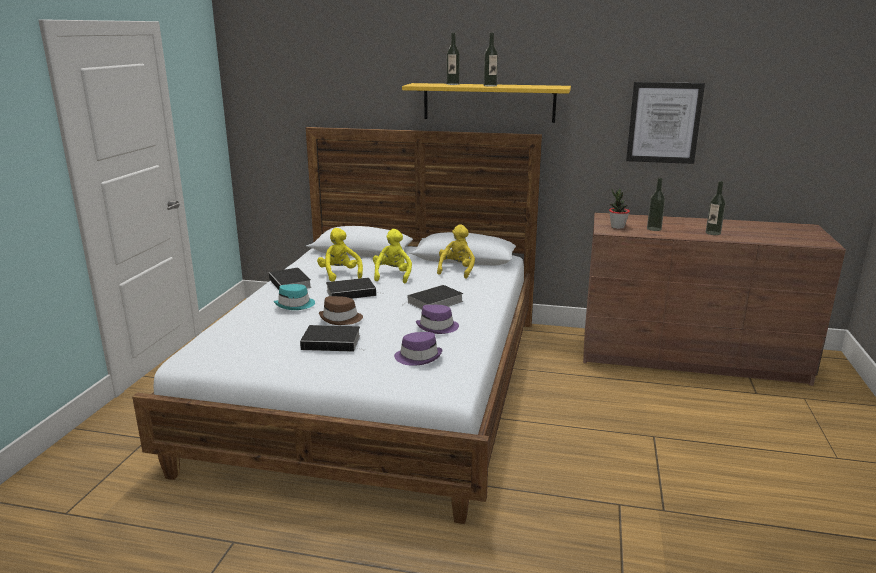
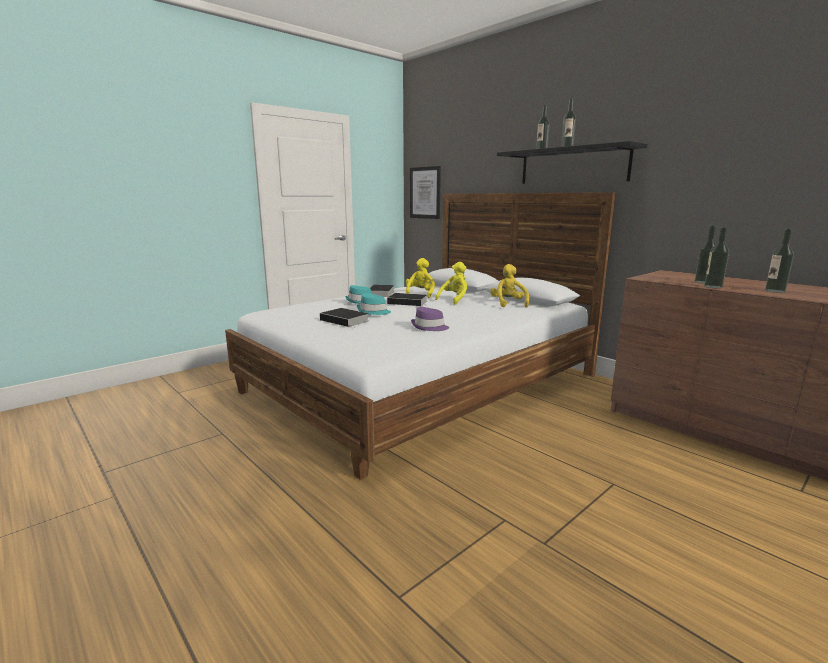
camera: 35 degrees right, 5 degrees down
(341, 319) = (373, 311): brown hat -> turquoise hat
(418, 357) = (382, 338): purple hat -> none
(434, 302) = (455, 315): book -> none
(456, 270) = (508, 304): yellow plush toy -> yellow plush toy turned 60 degrees counterclockwise
(489, 102) = (573, 166): yellow shelf -> black shelf
(617, 227) = (662, 278): potted plant -> none
(664, 123) = (746, 175): picture -> picture (425, 193)
(670, 235) = (713, 287): none -> bottle

